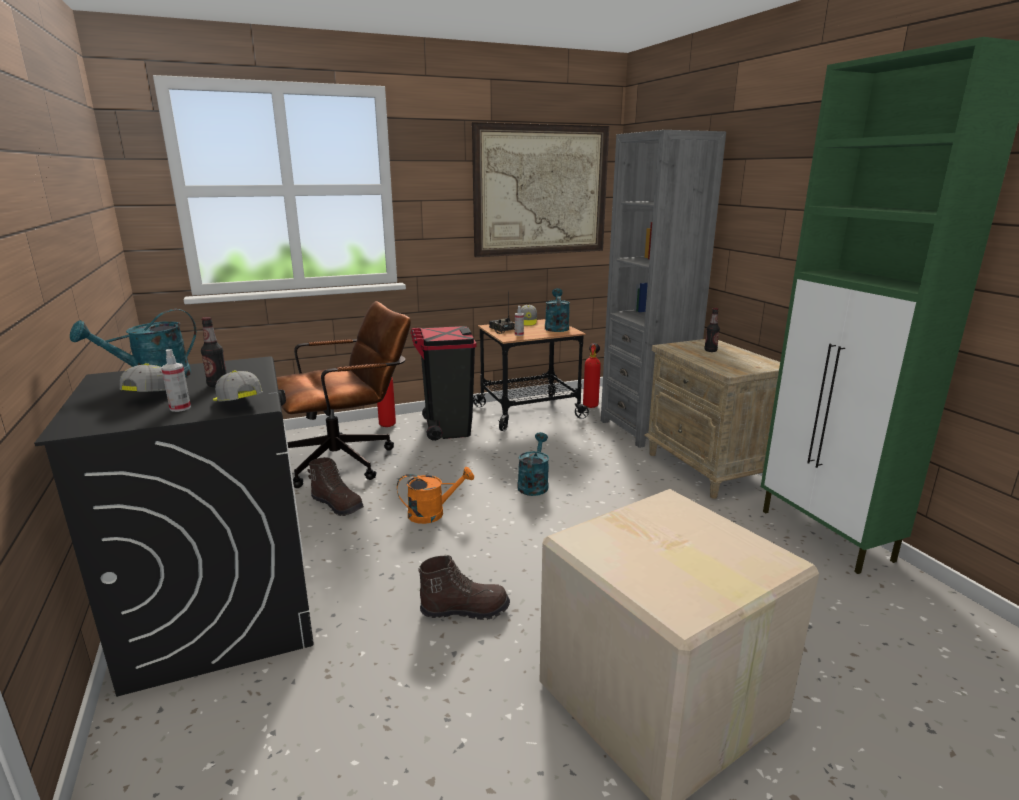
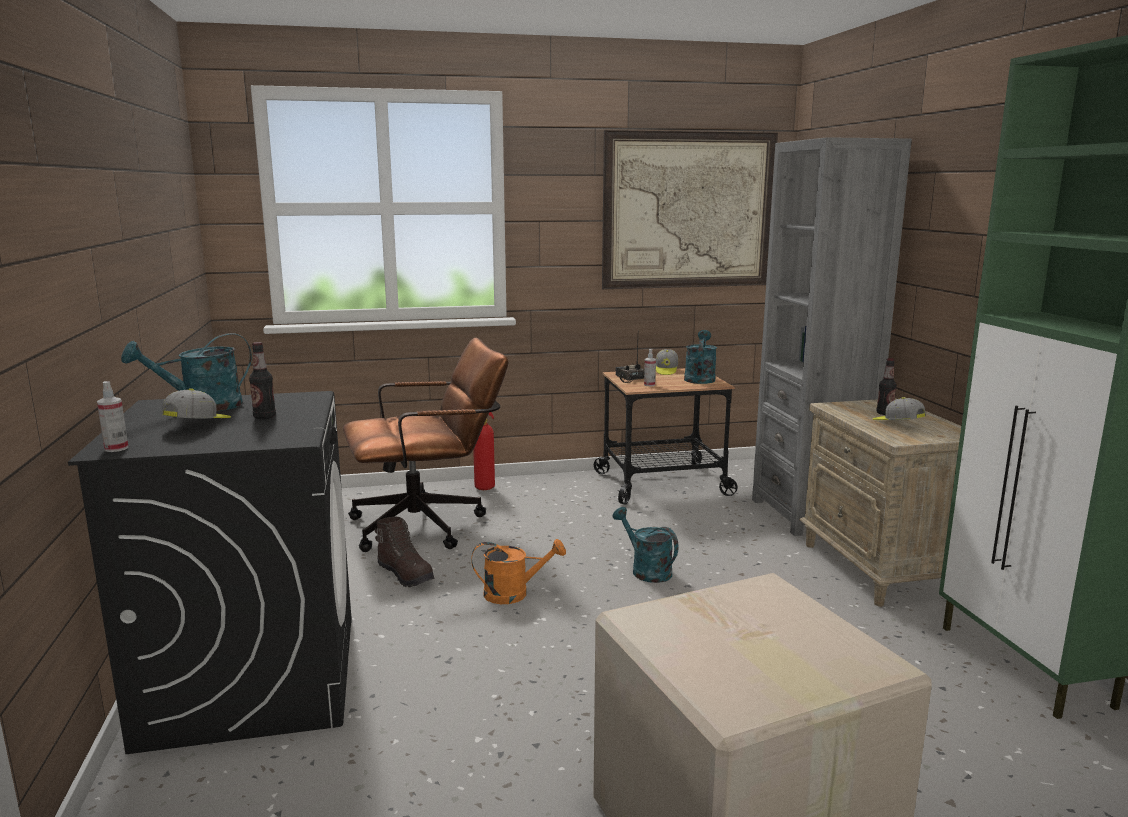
camera: 10 degrees right, 5 degrees down
(180, 408) = (218, 437): spray bottle -> spray bottle (116, 448)
(238, 404) = (277, 437): cap -> cap (897, 424)
(447, 429) = (555, 497): black trash can -> none
(465, 609) = (525, 706): brown boot -> none
(533, 484) = (646, 570): turquoise watering can -> turquoise watering can turned 60 degrees counterclockwise
(590, 405) = (744, 480): fire extinguisher -> none

